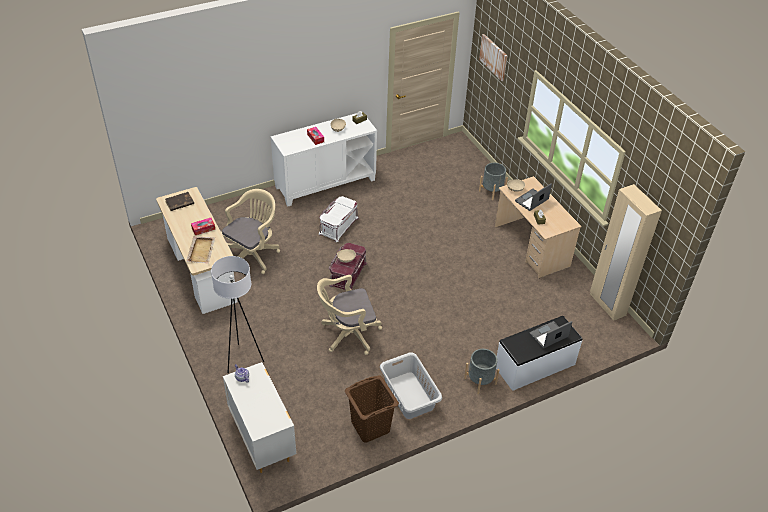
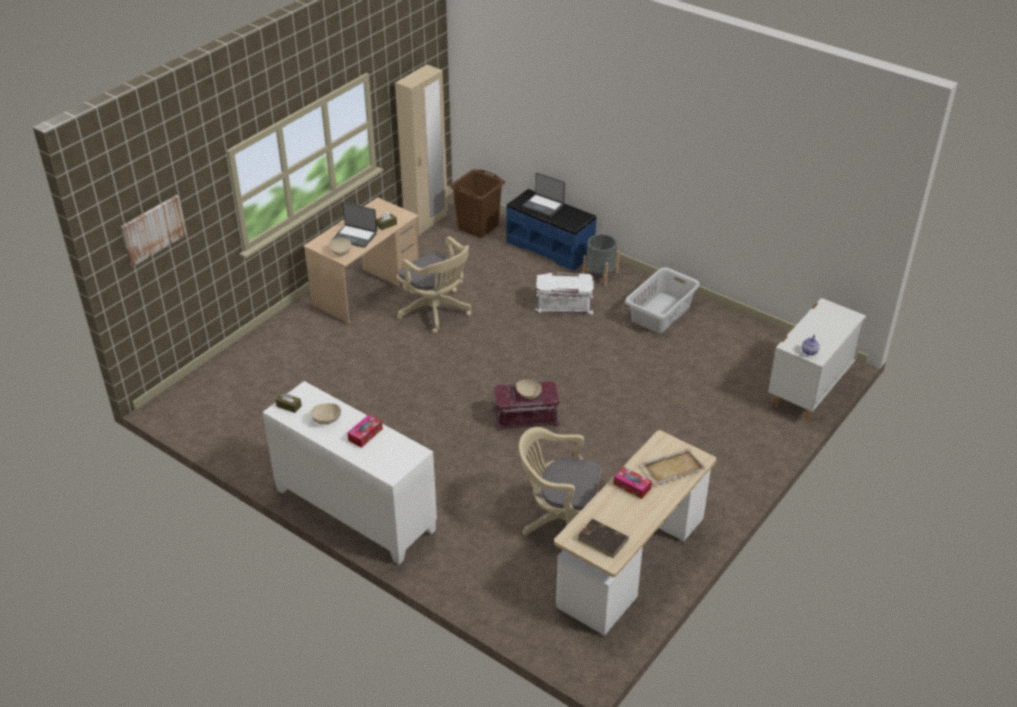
camera: 115 degrees left, 5 degrees down
(242, 359) = (732, 450): white floor lamp -> none
(338, 225) = (440, 460): white storage box -> white storage box (564, 304)
(347, 334) = (621, 382): beige office chair -> beige office chair (437, 312)
(370, 427) = (721, 325): brown laundry basket -> brown laundry basket (478, 227)
(492, 191) = (275, 343): grey planter -> none
(535, 366) = (550, 247): white bench -> blue bench

